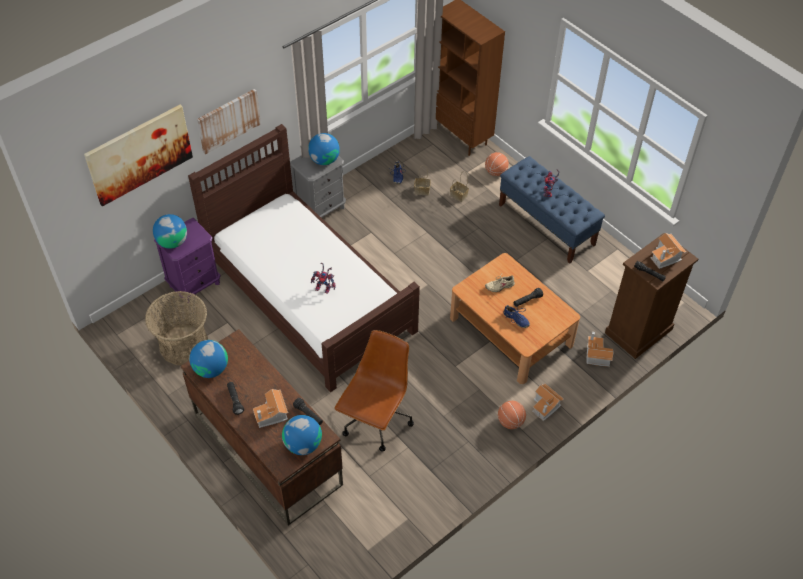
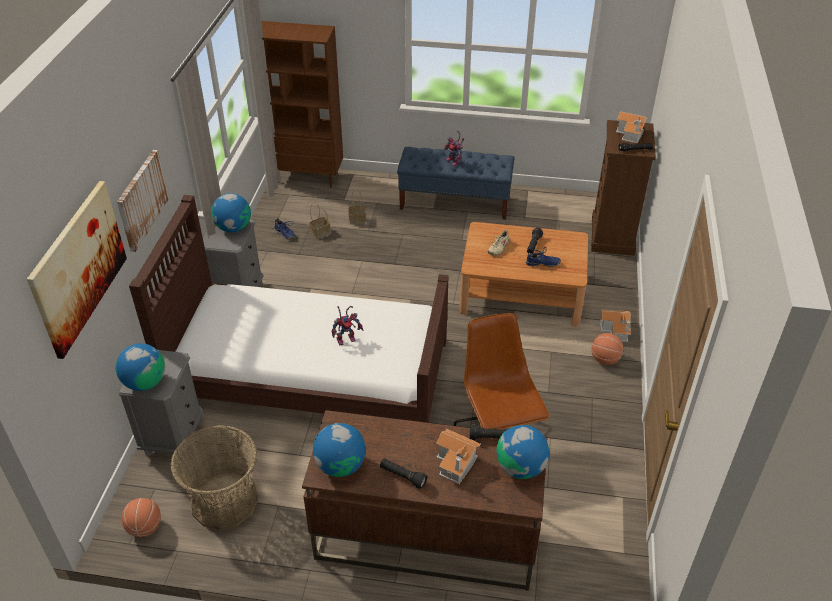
camera: 40 degrees left, 10 degrees down
(195, 284) = (174, 436): purple nightstand -> grey nightstand
(495, 172) = (368, 188): basketball -> basketball (145, 528)
(596, 355) = (604, 270): toy house -> none

